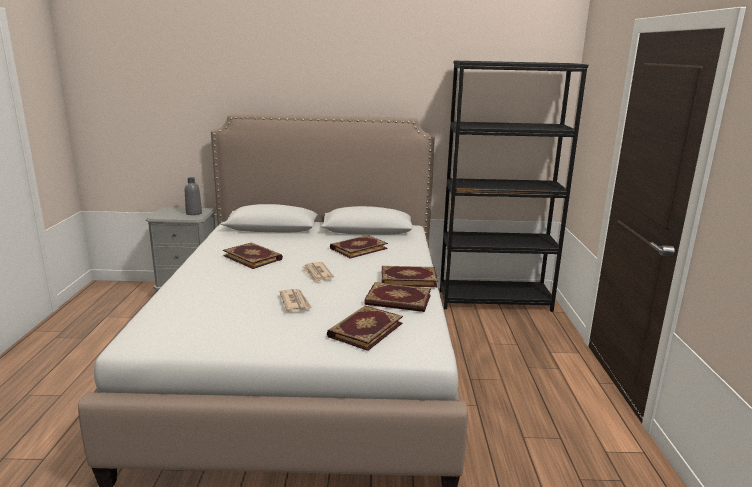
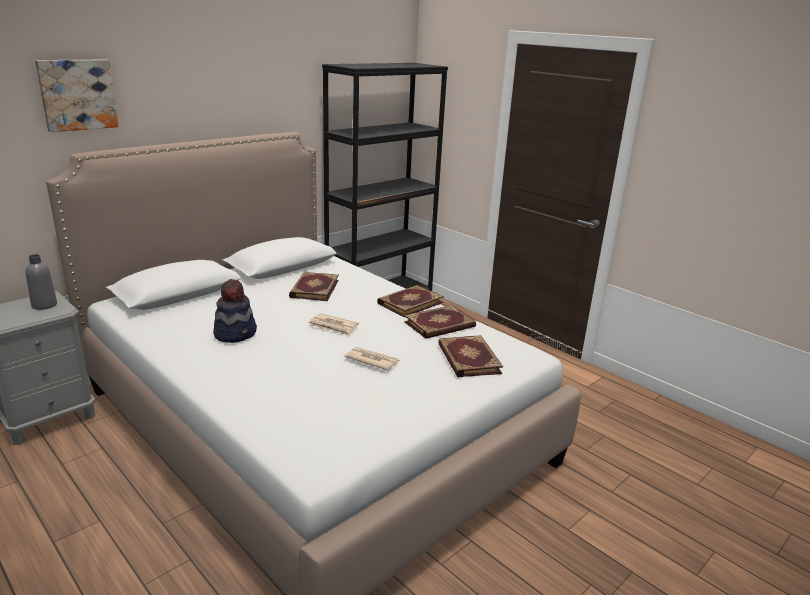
camera: 45 degrees left, 5 degrees up
(244, 74) = (77, 94): none -> picture
(253, 257) = (236, 333): book -> hat

